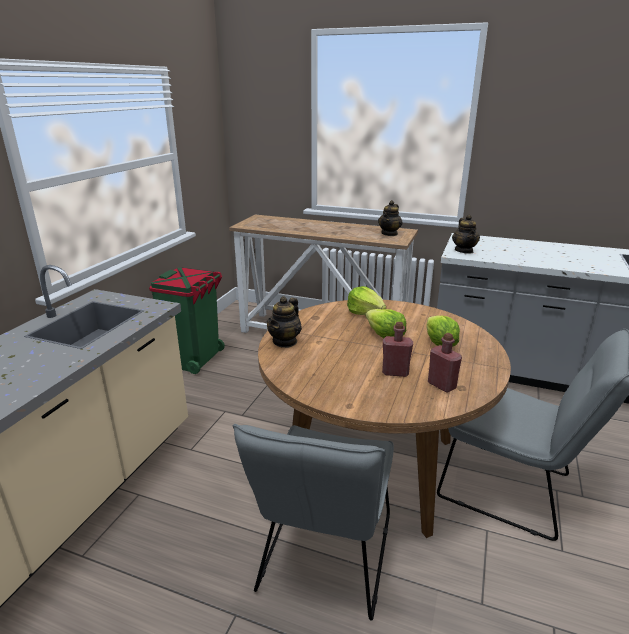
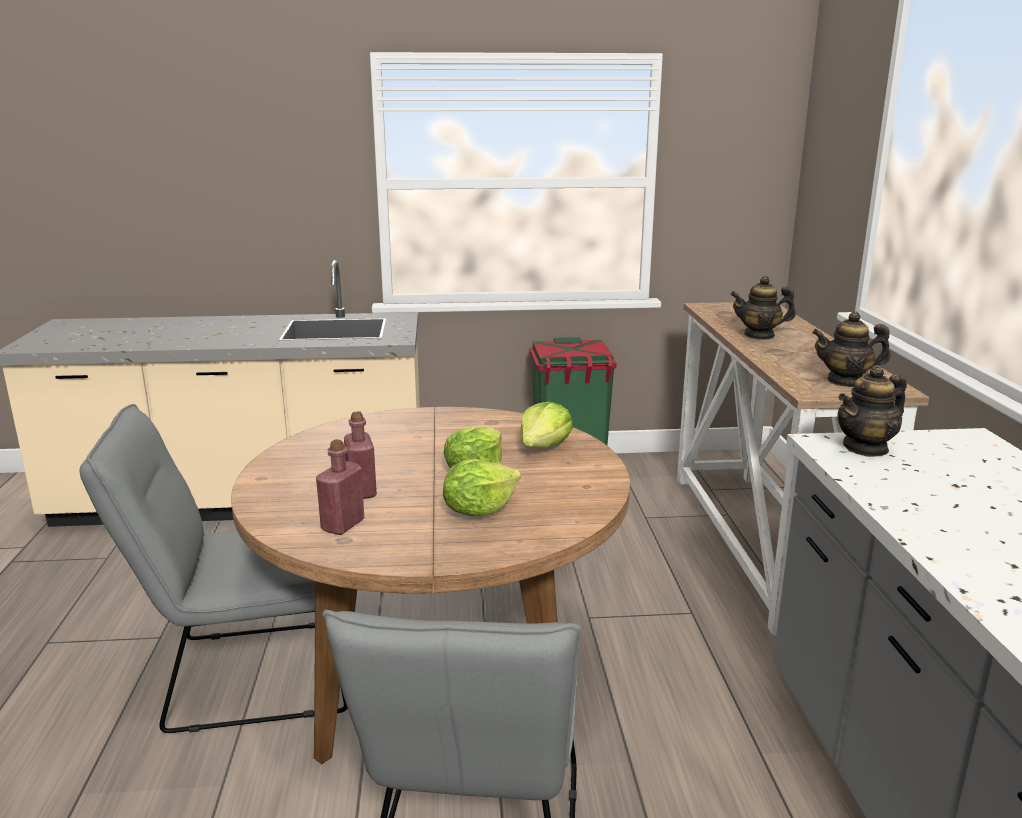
camera: 65 degrees right, 5 degrees down
(285, 341) = (402, 420): teapot -> teapot (759, 335)

